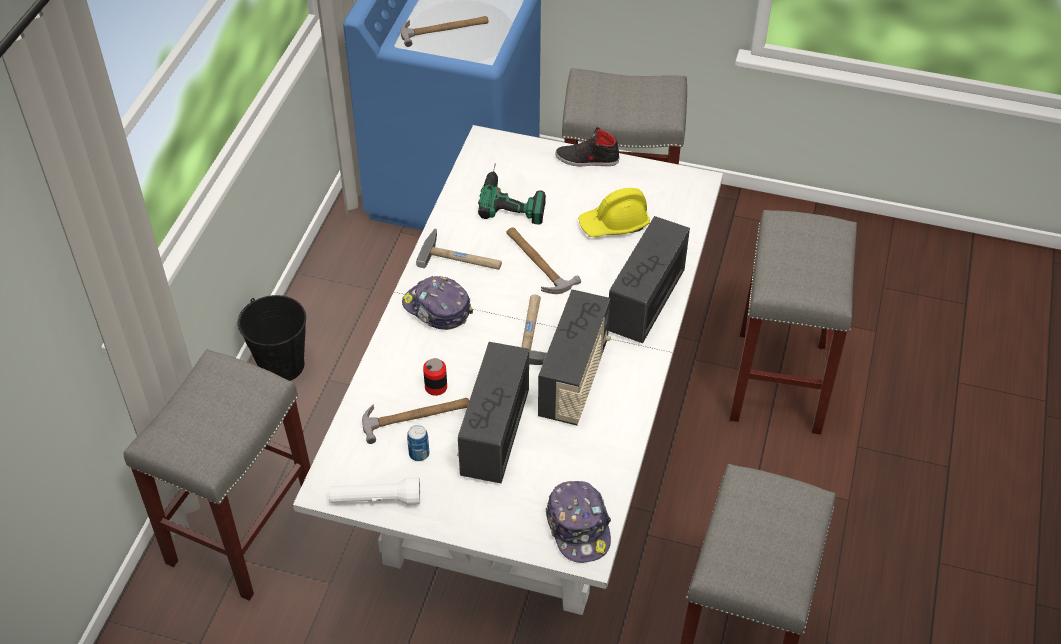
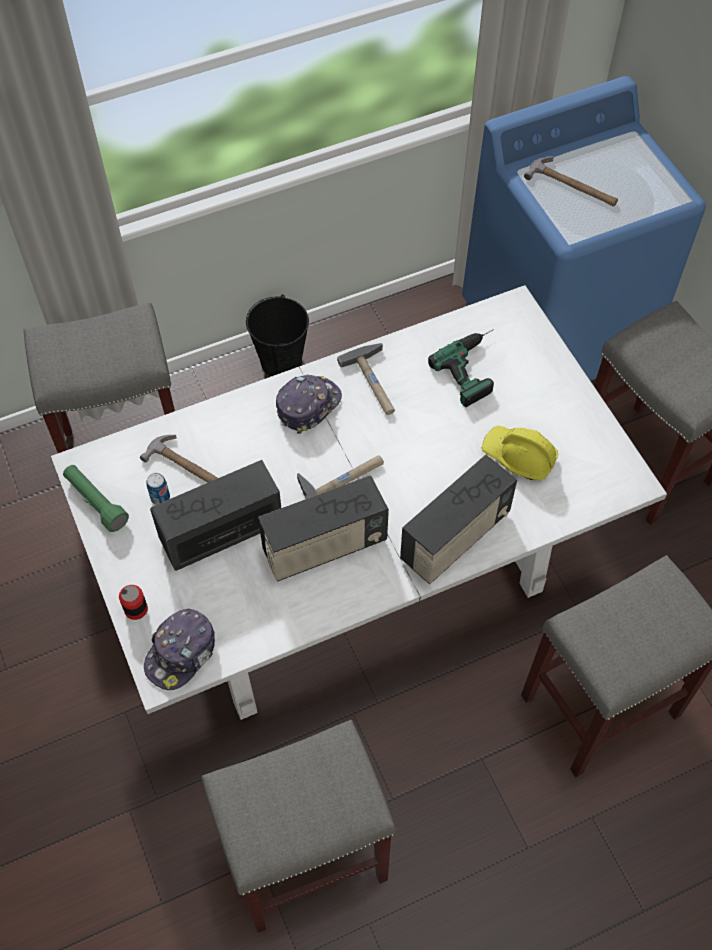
camera: 50 degrees right, 10 degrees up
(375, 500) = (96, 502): white flashlight -> green flashlight
(436, 309) = (308, 405): cap -> cap turned 45 degrees clockwise
(436, 387) = (232, 461): can -> can (136, 609)
(537, 262) = (421, 434): hammer -> none
(587, 159) = (571, 386): black shoe -> none
(645, 301) = (455, 538): radio -> radio turned 150 degrees clockwise

